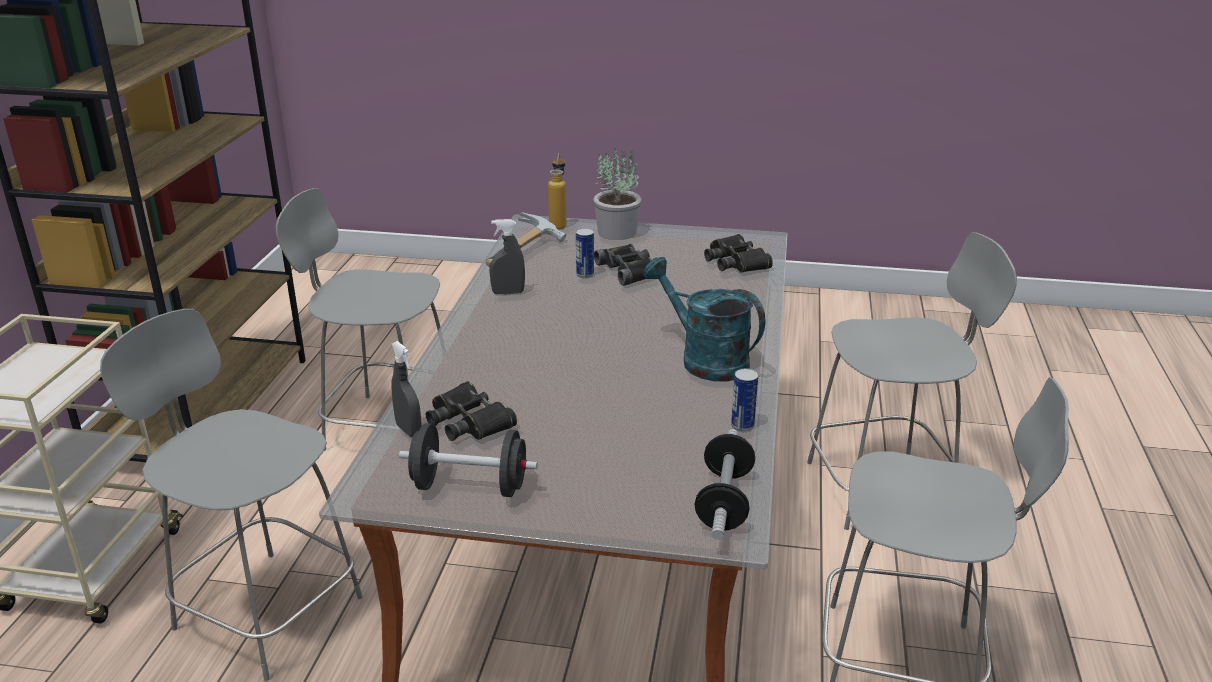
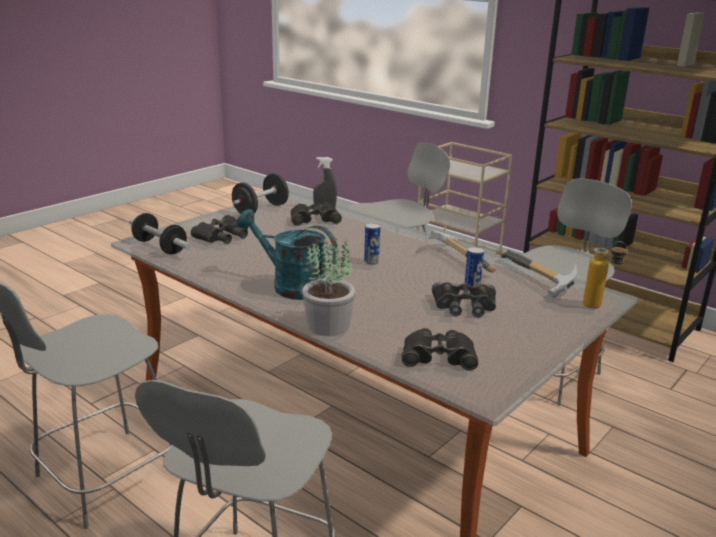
camera: 120 degrees right, 5 degrees down
(508, 293) = (463, 258): grey spray bottle -> hammer
(617, 232) = (560, 326): potted plant -> potted plant (329, 325)
(622, 468) = (222, 236): none -> black binoculars
(704, 359) = (290, 286): turquoise watering can -> turquoise watering can turned 135 degrees counterclockwise
(742, 425) = (206, 271): can -> can (371, 262)

